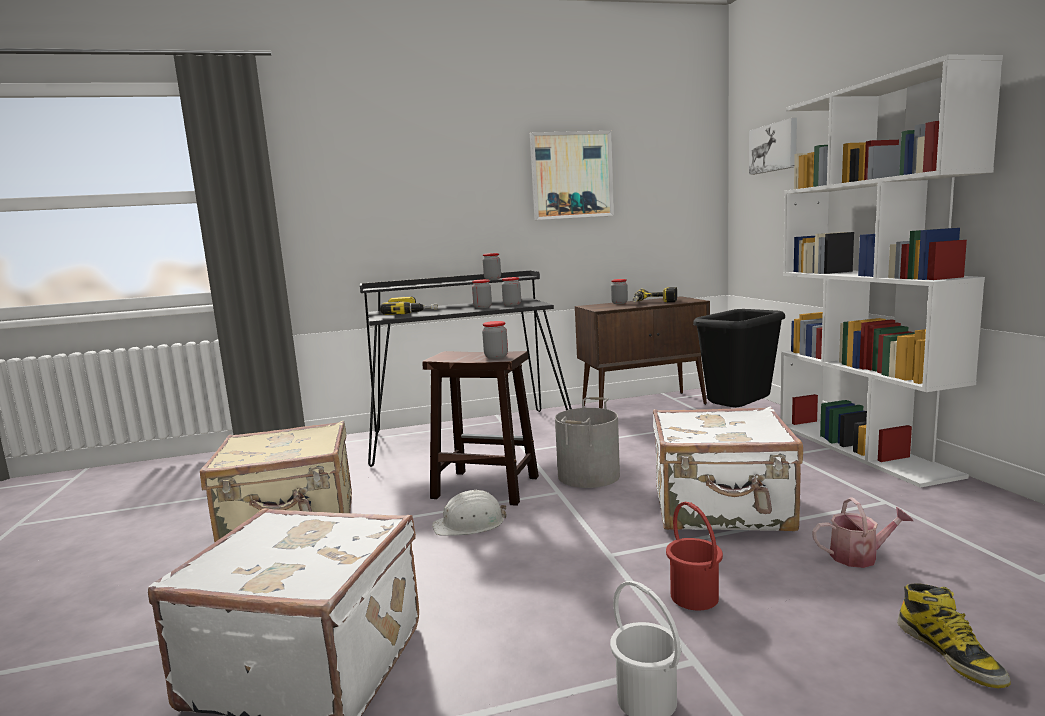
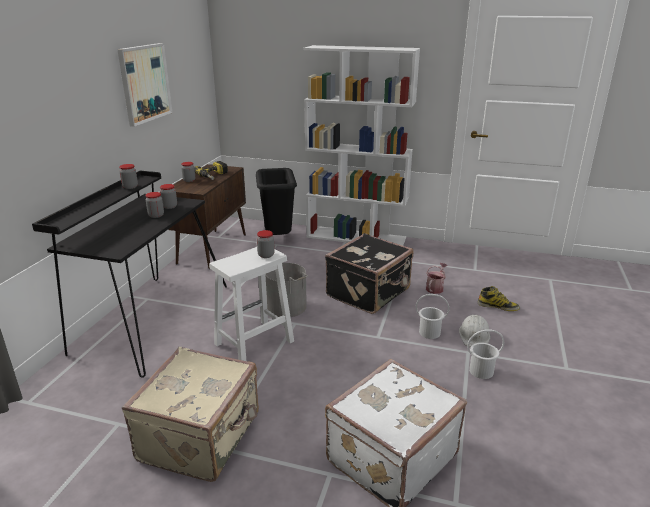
camera: 60 degrees left, 15 degrees up
(411, 313) = (120, 239): power drill -> none
(470, 524) = (297, 364): white hard hat -> white hard hat (474, 336)
(484, 487) = (253, 343): brown stool -> white stool
(694, 596) = (429, 332): red bucket -> white bucket
(722, 509) = (369, 293): white suitcase -> black suitcase
(774, 147) = (263, 59): picture -> none

